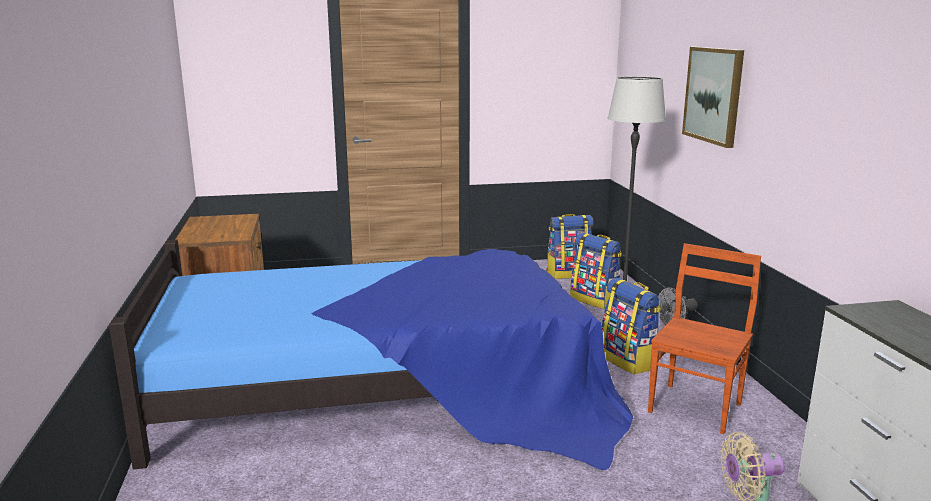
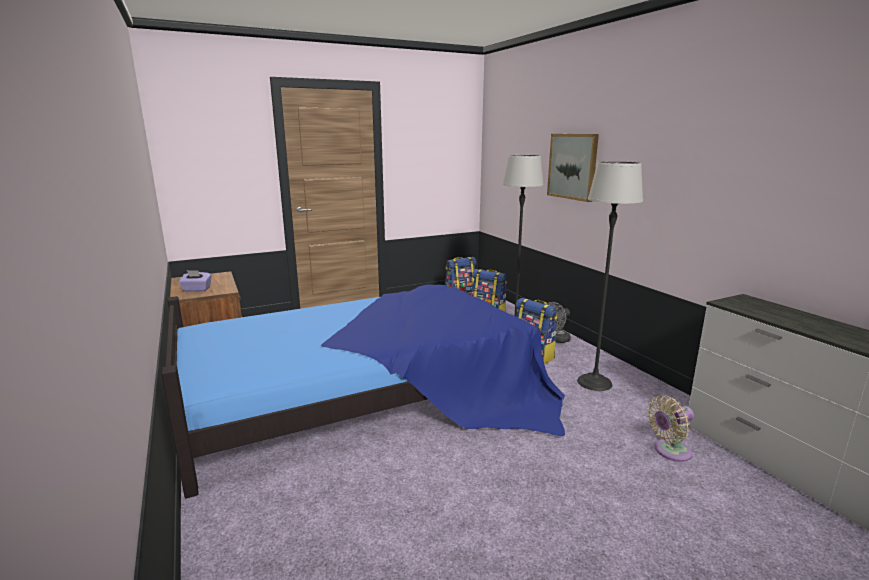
camera: 15 degrees left, 0 degrees up
(207, 233) = (196, 289): none -> purple tissue box
(696, 407) = (595, 382): brown chair -> floor lamp

